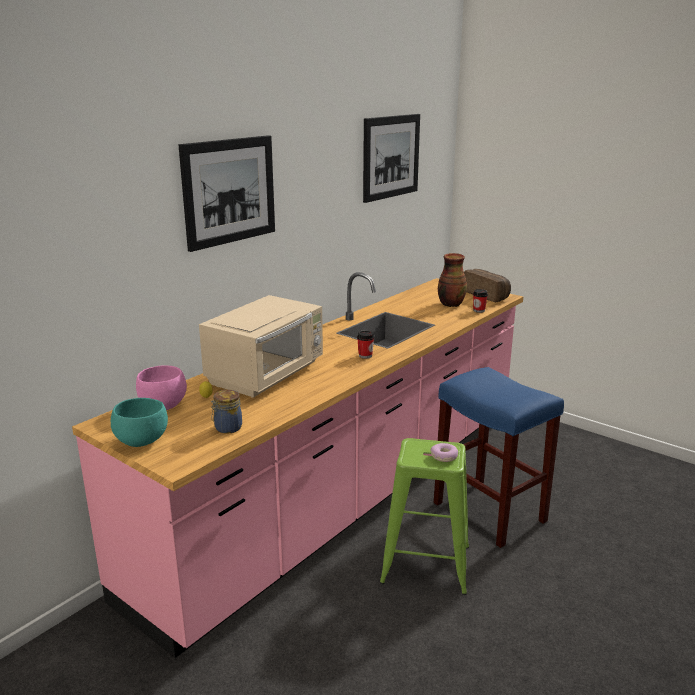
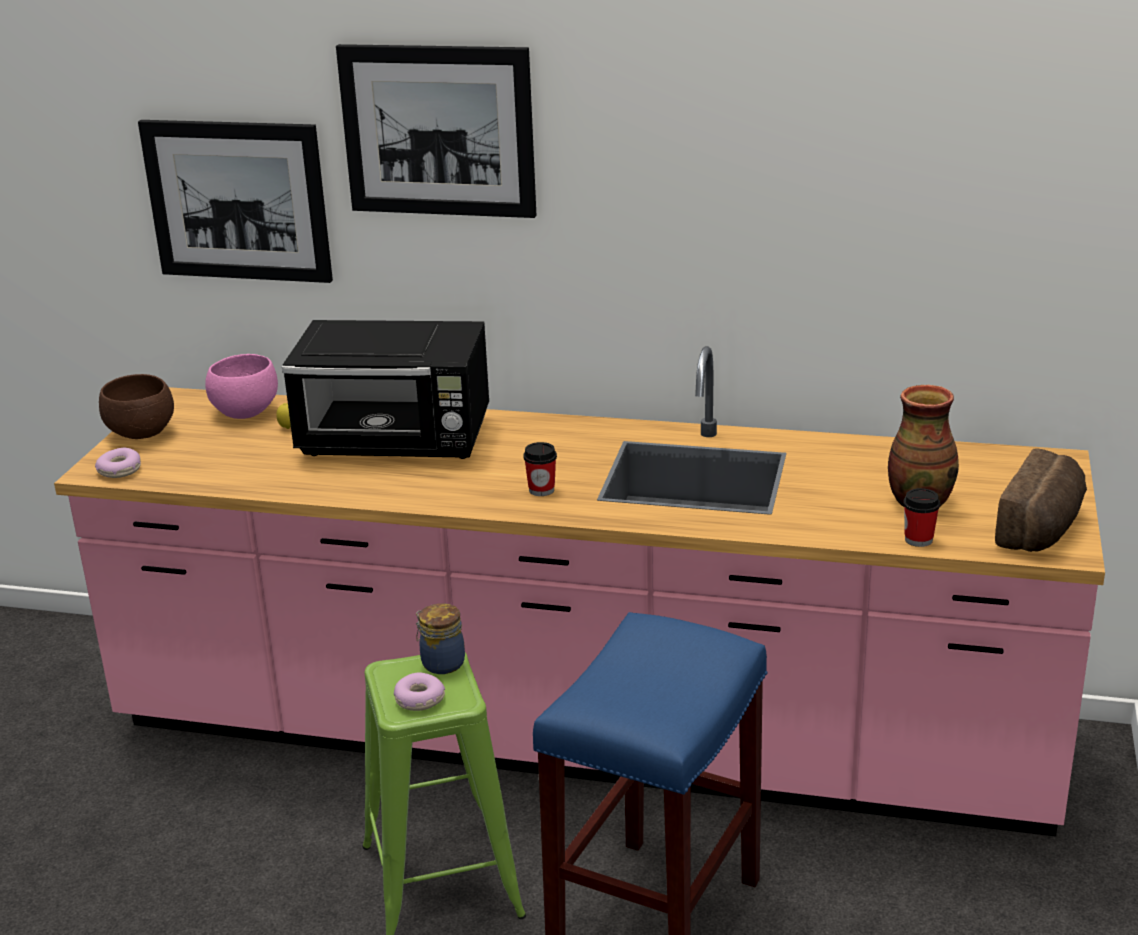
camera: 65 degrees right, 5 degrees up
(142, 441) = (143, 434): turquoise bowl -> brown bowl
(189, 456) = (120, 470): none -> donut
(227, 428) = (206, 468): jar -> jar (441, 663)
(267, 375) = (397, 442): beige microwave -> black microwave
(391, 157) = (913, 129): picture -> picture (237, 201)

